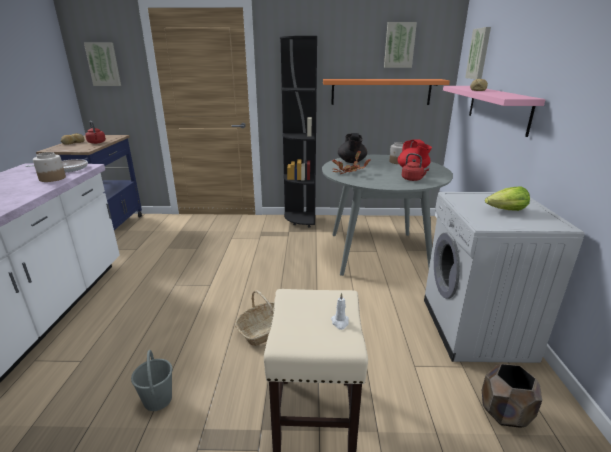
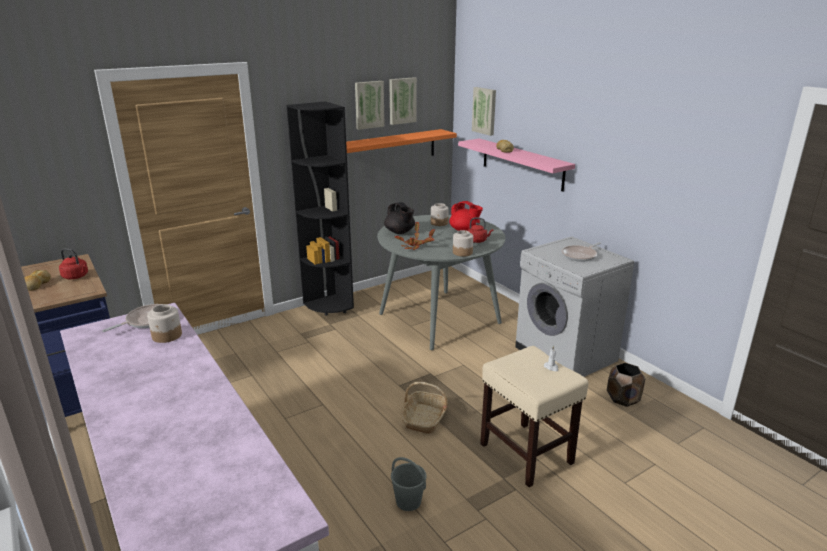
camera: 35 degrees left, 0 degrees up
(103, 64) = (41, 162): picture -> picture (368, 104)
(381, 184) = (462, 252): none -> jar
(506, 210) = (580, 256): lettuce -> frying pan

